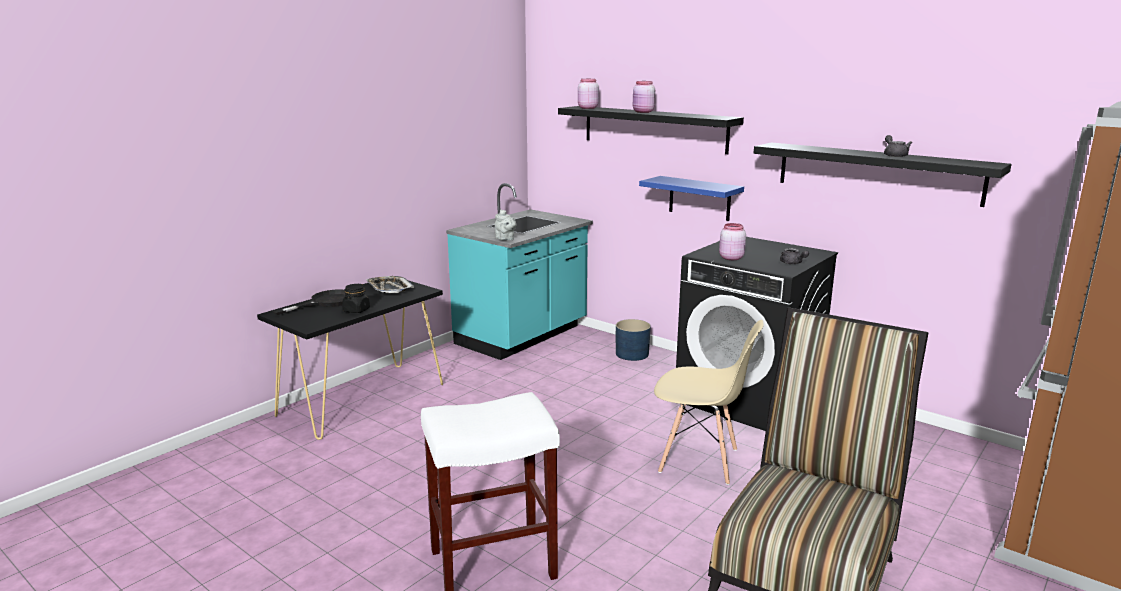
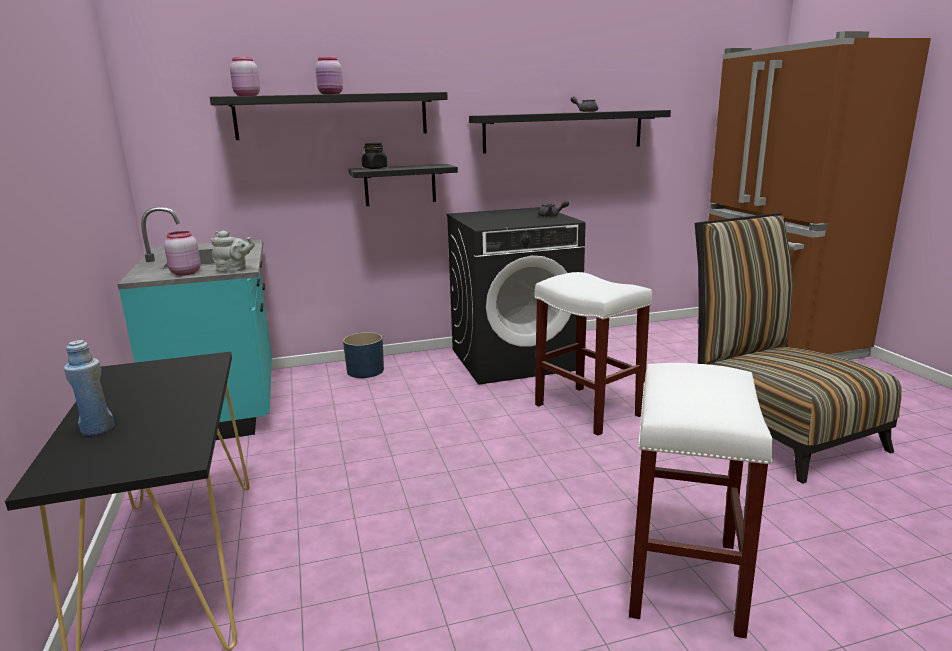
camera: 55 degrees left, 0 degrees up
(325, 302) = (97, 429): black frying pan -> blue bottle
(356, 310) = (186, 413): black jar -> black jar (375, 168)
(389, 288) = (150, 377): tray -> none
(699, 198) = (400, 185): blue shelf -> black shelf
(699, 461) = (589, 410): beige chair -> white stool
(730, 258) = (508, 223): pink jar -> pink jar (184, 273)

